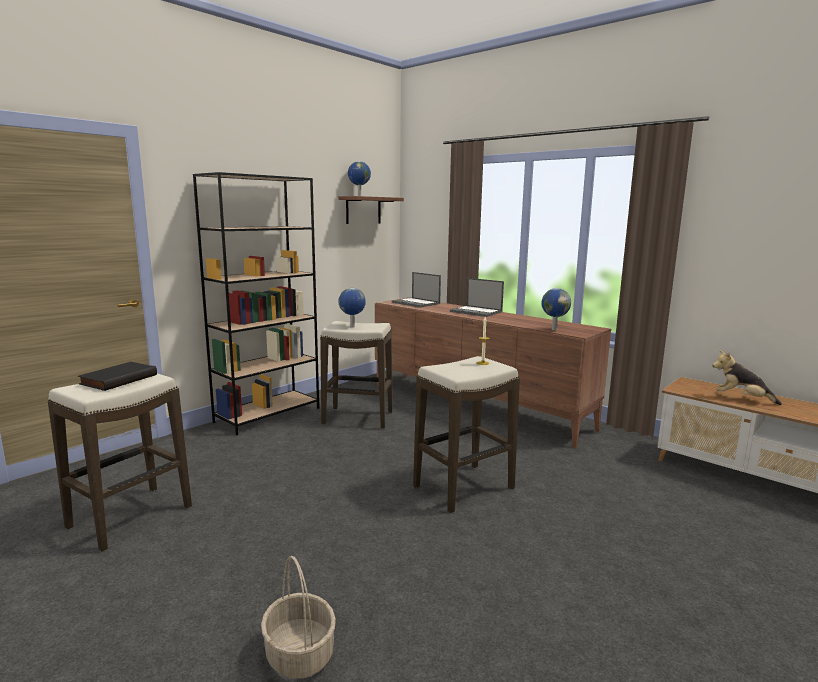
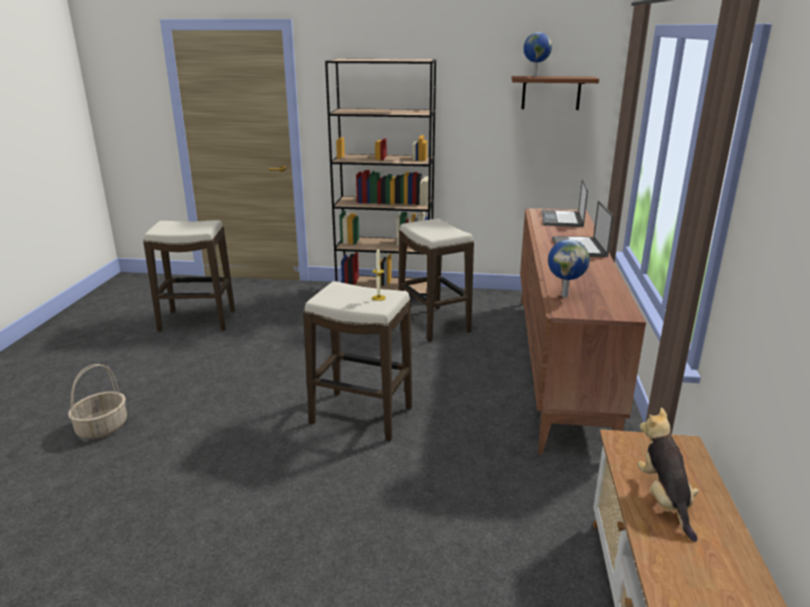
camera: 55 degrees right, 10 degrees up
(118, 379) = (190, 224): black book -> none
(352, 327) = (428, 228): globe -> none

